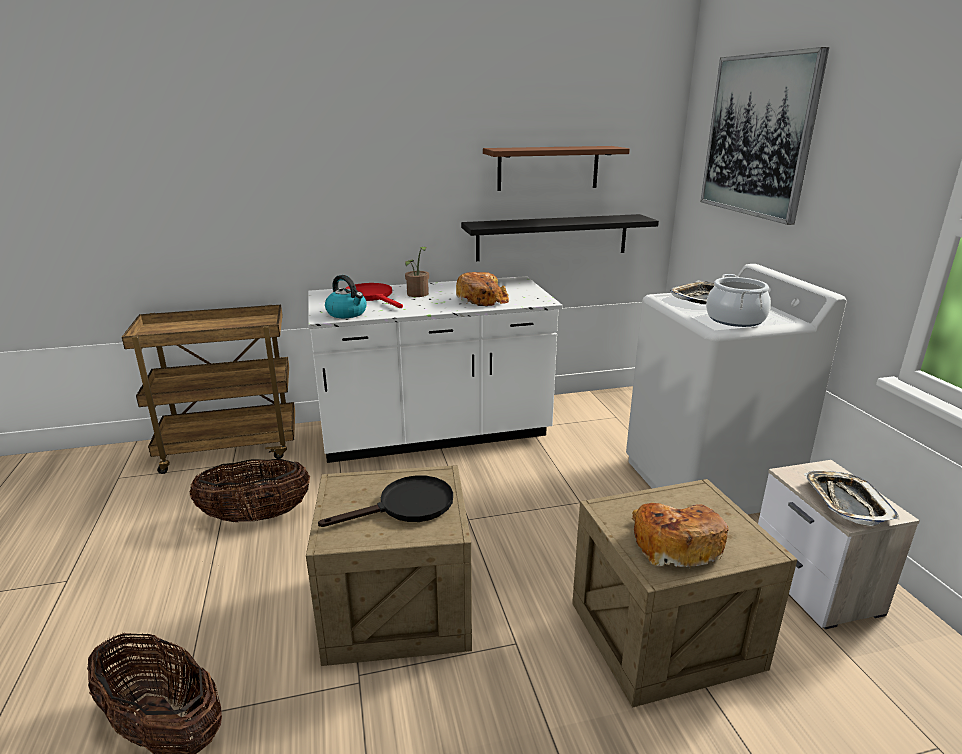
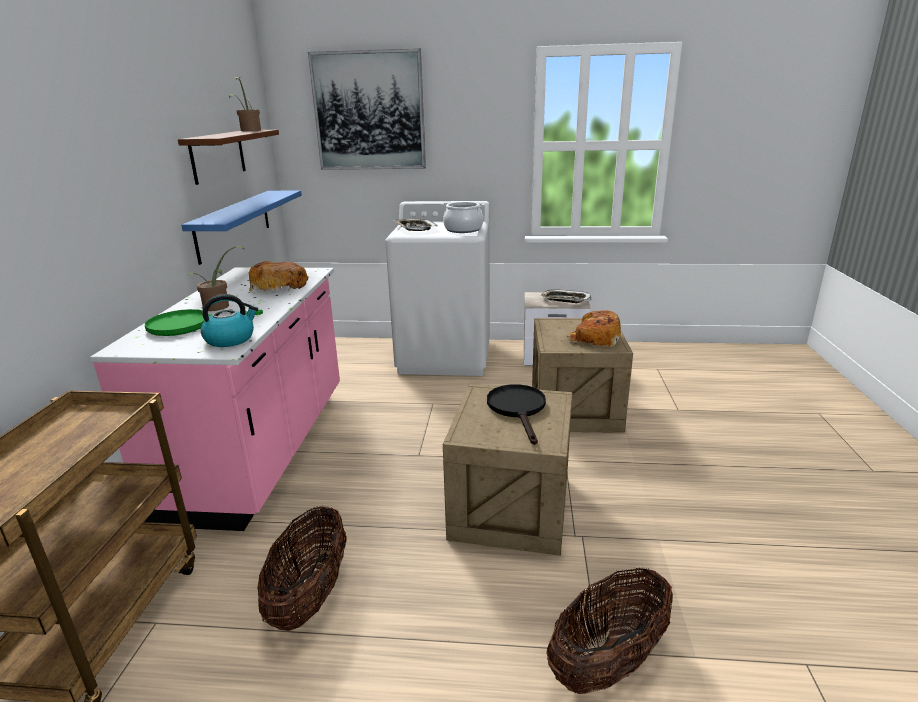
camera: 70 degrees left, 0 degrees up
(372, 297) = (189, 325): red frying pan -> green frying pan
(435, 434) = (262, 450): white counter -> pink counter
(552, 237) = (234, 224): black shelf -> blue shelf
(598, 146) = (249, 130): none -> potted plant

